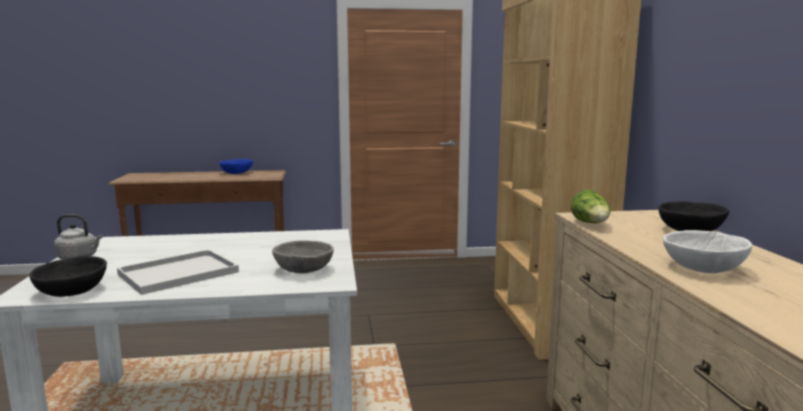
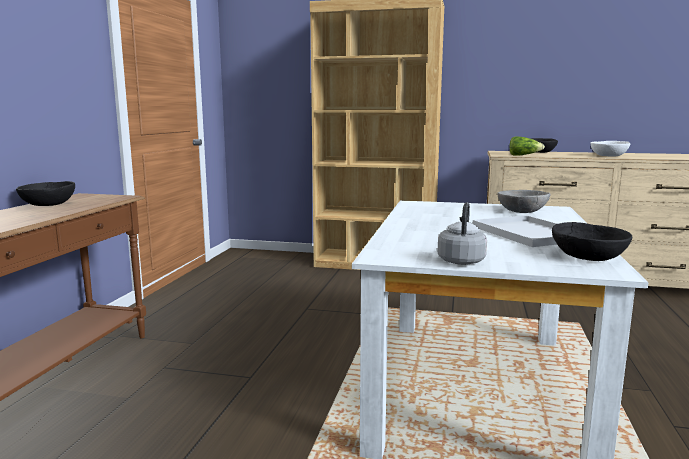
camera: 70 degrees left, 0 degrees up
(236, 173) = (49, 204): blue bowl -> black bowl

